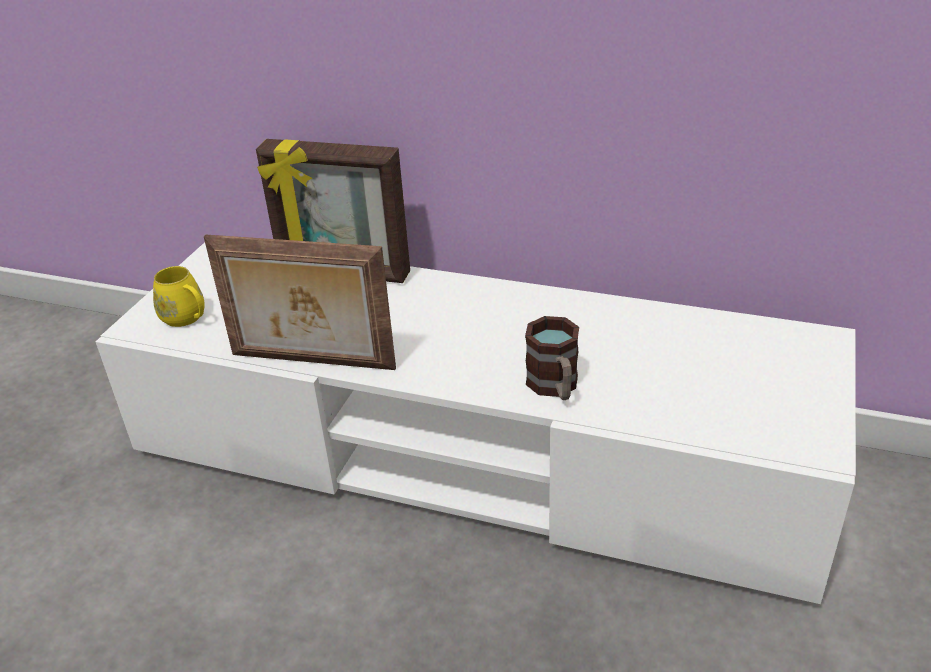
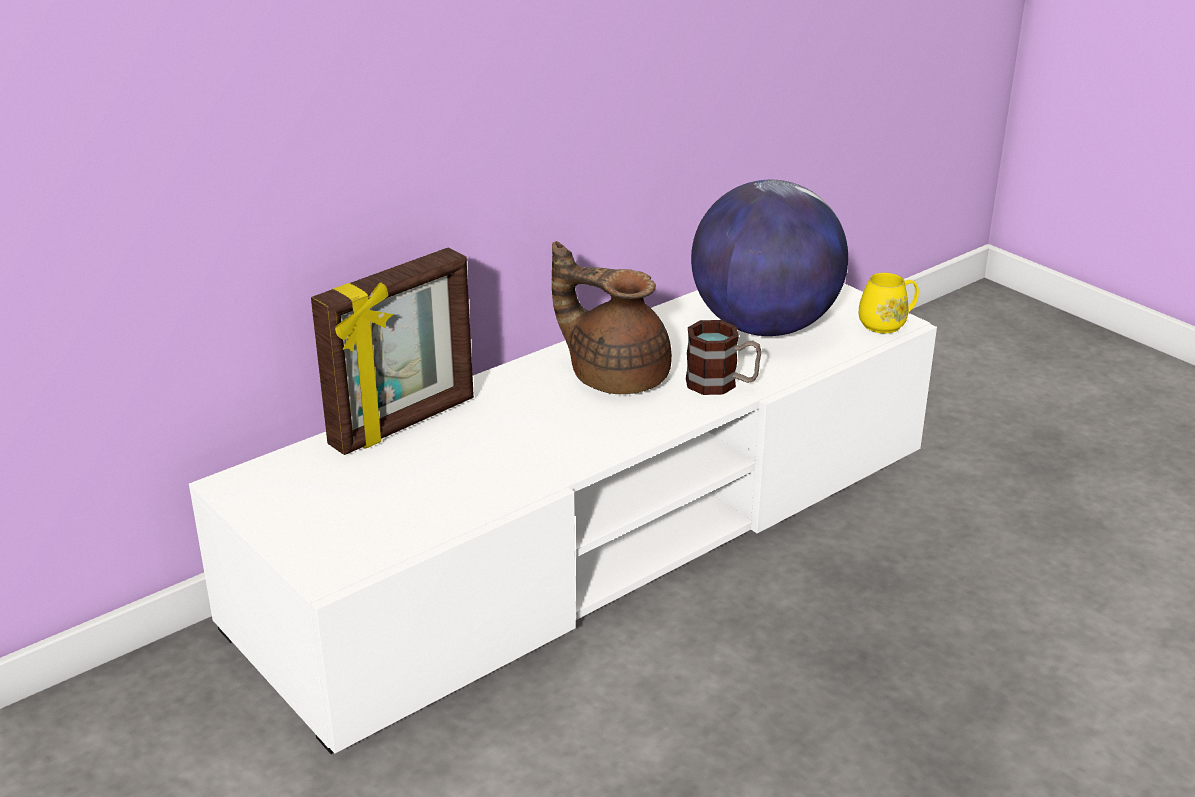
camera: 60 degrees left, 5 degrees down
(187, 318) = (358, 536): yellow mug -> yellow mug (887, 324)
(311, 363) = (543, 483): picture frame -> none
(507, 329) = (616, 376): none -> brown teapot
(691, 370) = (764, 327): none -> globe

